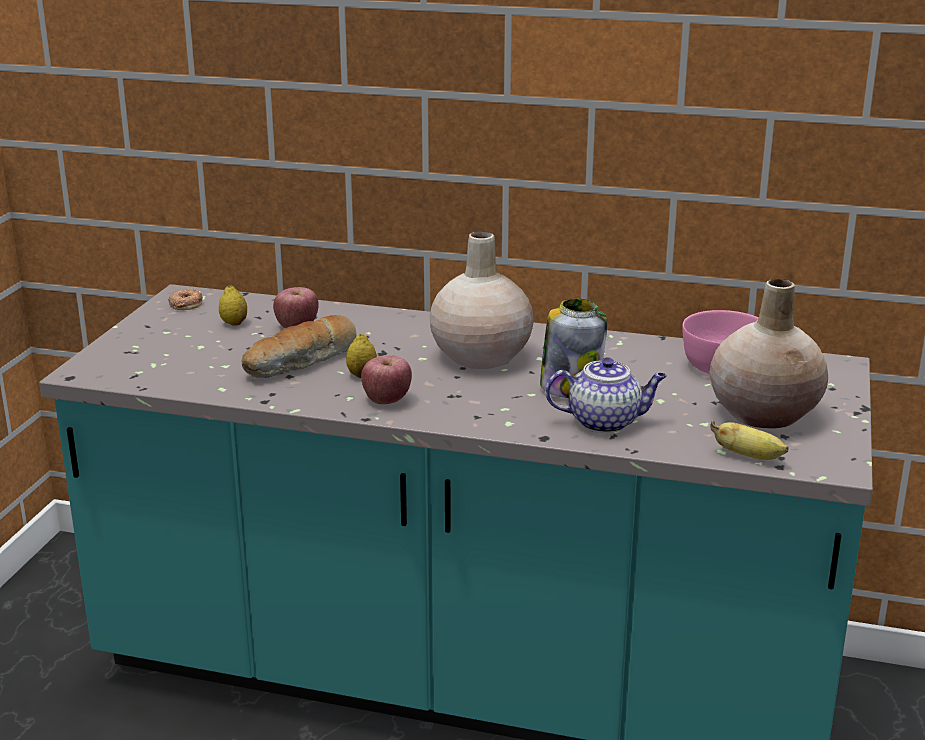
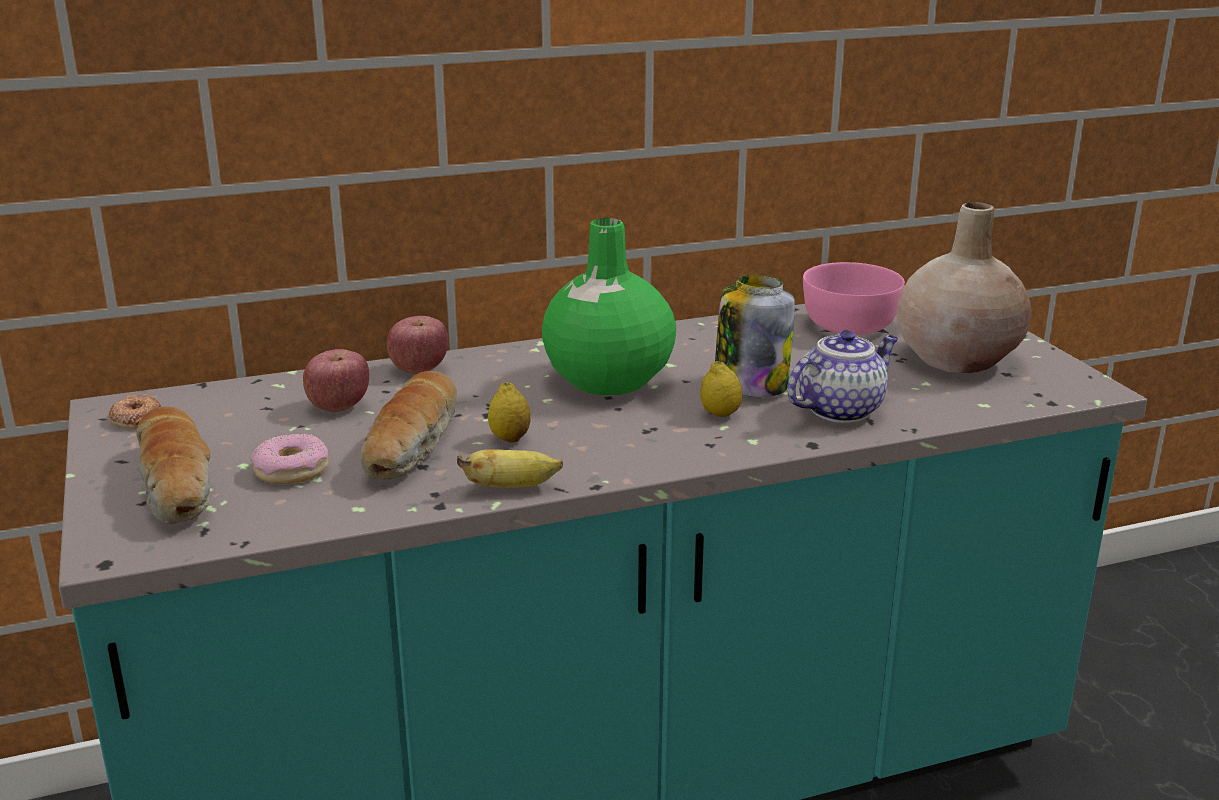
camera: 35 degrees left, 0 degrees up
(155, 347) = (178, 484): none -> bread
(219, 357) = (291, 470): none -> donut
(234, 323) = (246, 424): lemon -> lemon (720, 414)
(387, 400) = (585, 457): apple -> apple (419, 369)
(480, 356) = (607, 379): beige vase -> green vase
(749, 456) = (1013, 402): banana -> banana (511, 487)

